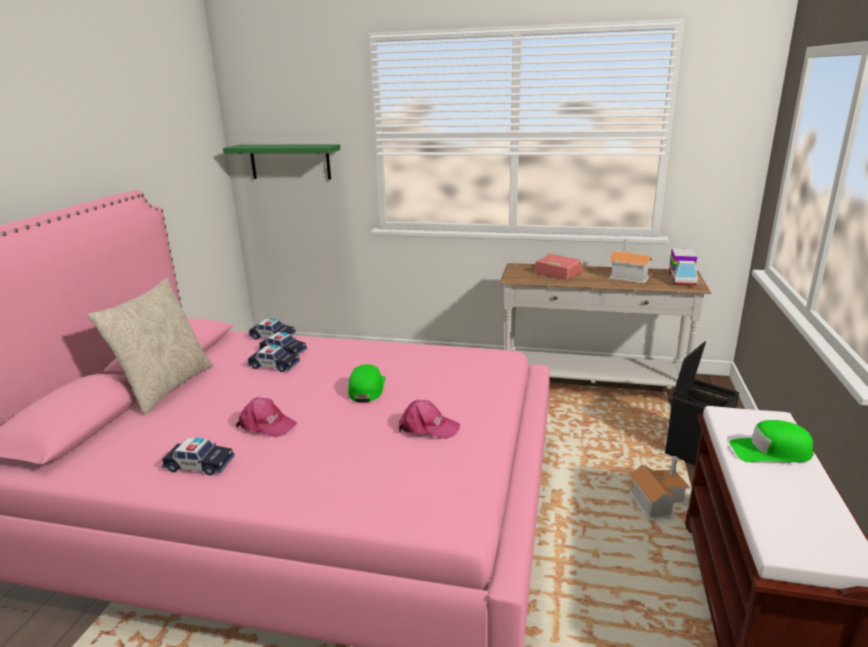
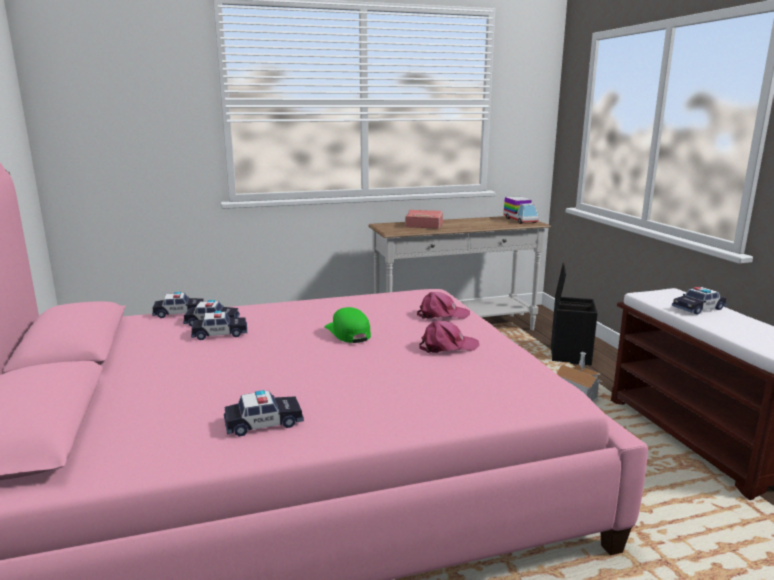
camera: 30 degrees left, 5 degrees down
(166, 387) = (108, 373): beige pillow -> none
(266, 425) = (289, 377): pink cap -> pink cap (442, 314)
(290, 161) = (117, 131): green shelf -> none
(627, 275) = (479, 222): toy house -> none
(770, 451) = (698, 308): green cap -> toy car

